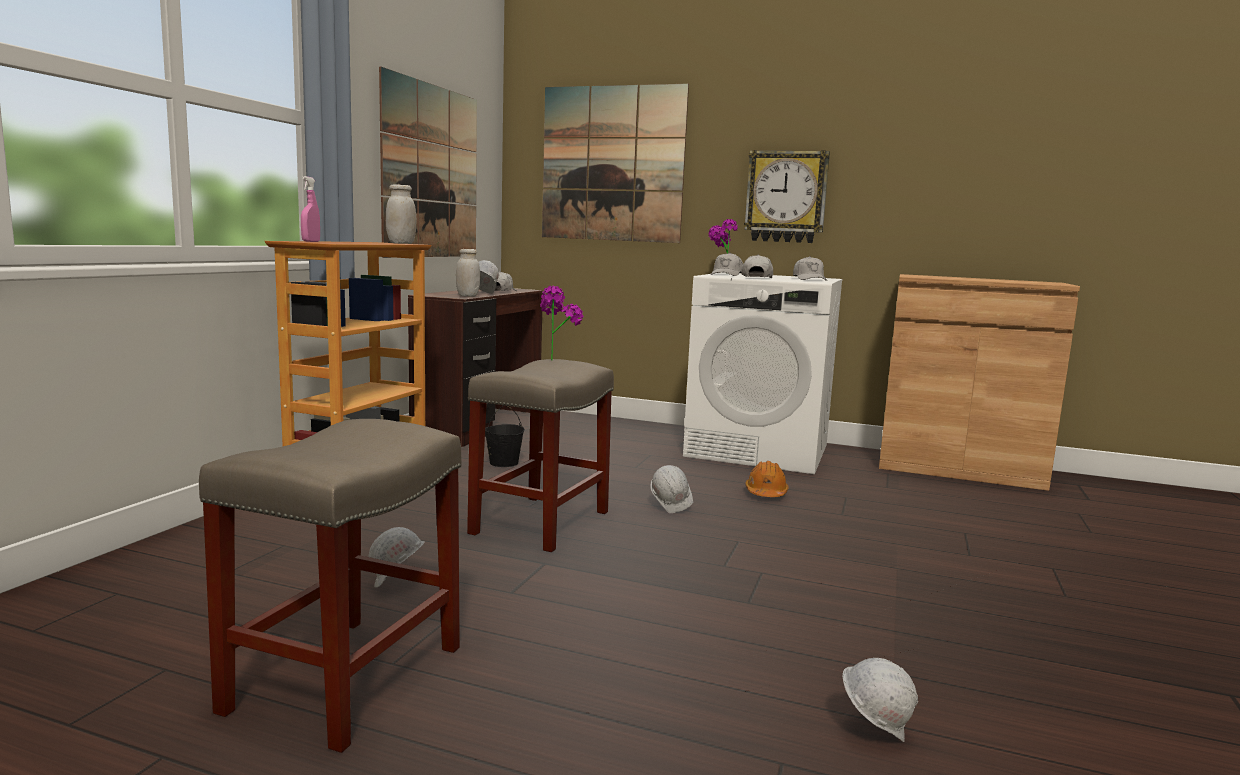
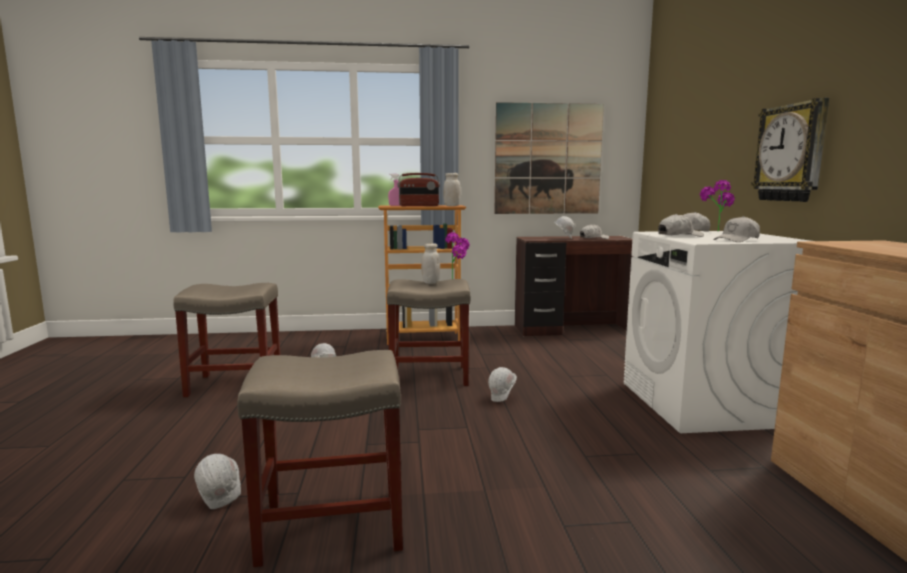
camera: 65 degrees right, 0 degrees up
(359, 243) = (419, 206): none -> radio
(467, 296) = (541, 239): white jar -> white jar (430, 282)
(503, 463) = (512, 349): black bucket -> none
(612, 164) = (688, 137): picture -> none
(766, 493) = (588, 421): orange hard hat -> none
(960, 658) = (329, 526): none -> beige stool

